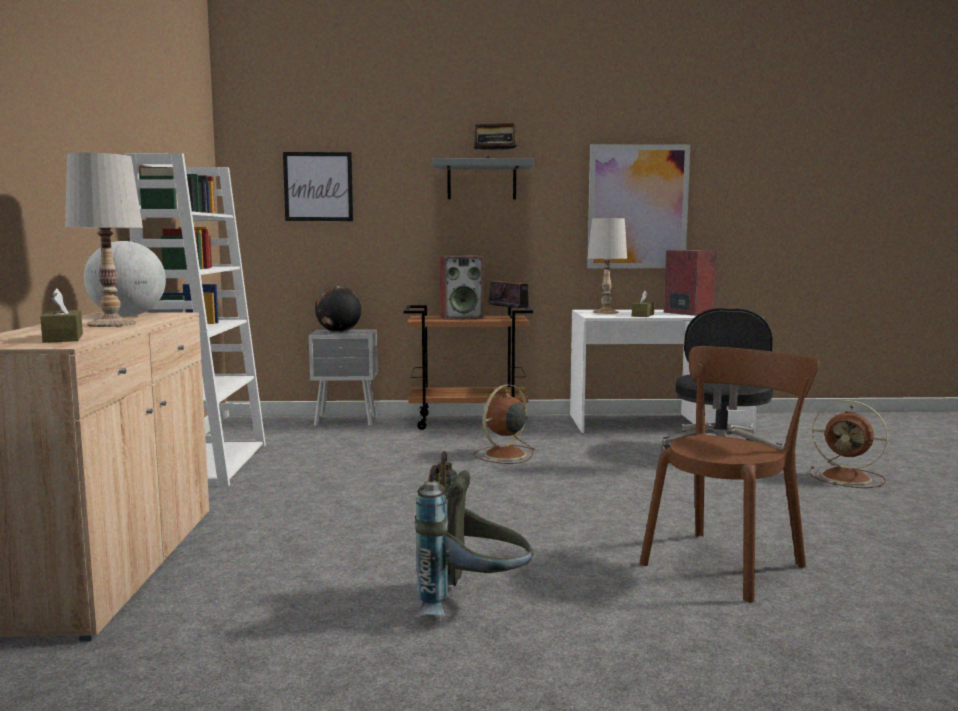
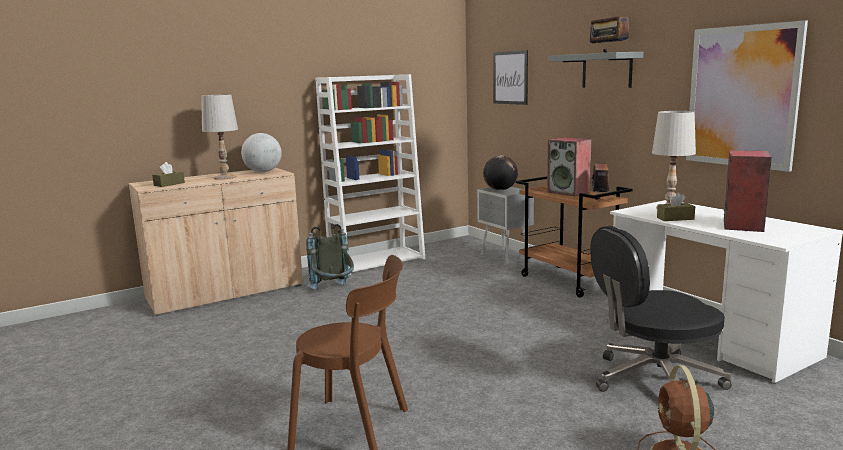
camera: 60 degrees right, 5 degrees up
(473, 603) = (233, 370): grey backpack -> grey backpack (333, 291)
(504, 455) = (504, 311): brown fan -> none

